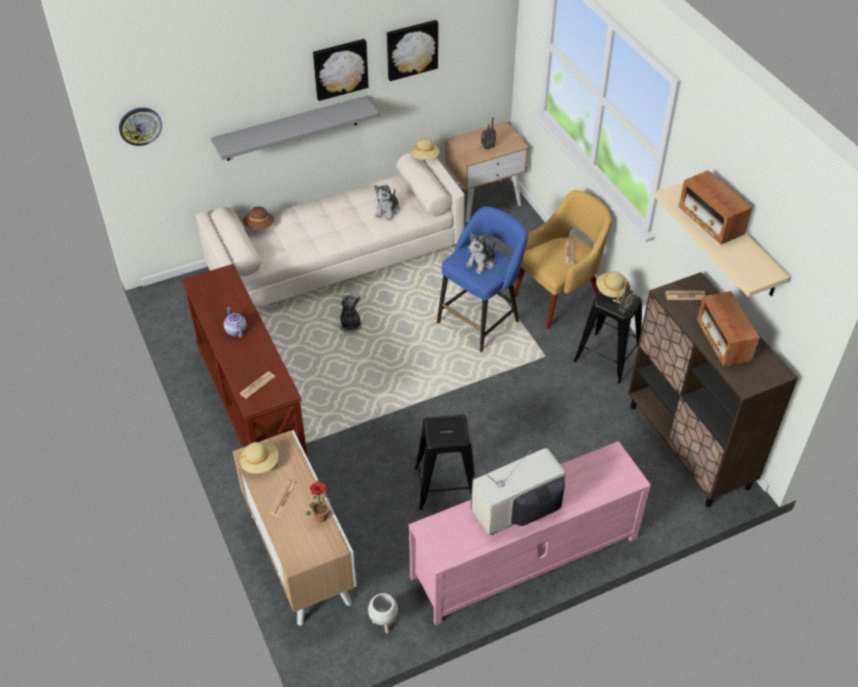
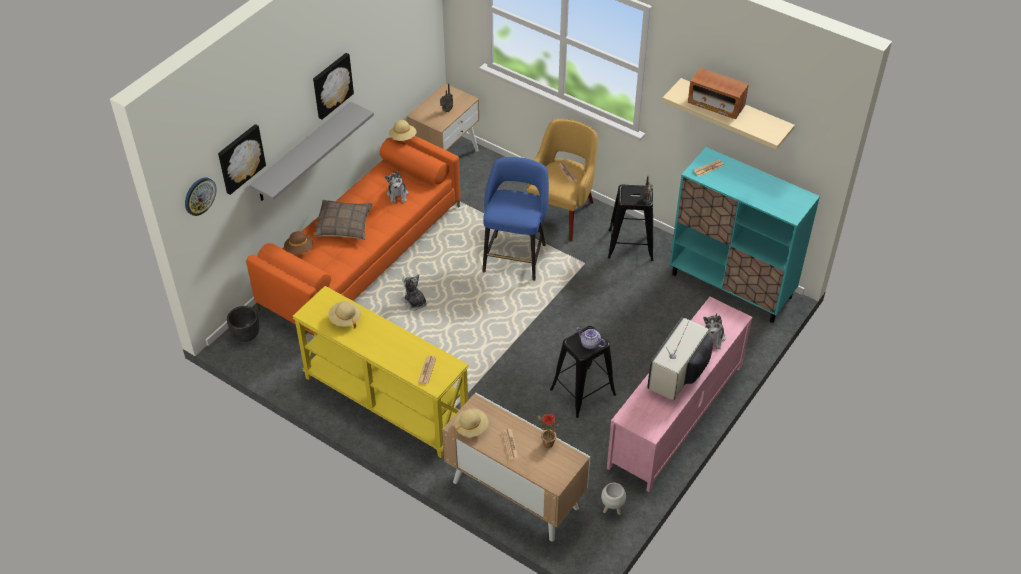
camera: 30 degrees left, 0 degrees up
(181, 290) = (246, 335): none -> black planter
(235, 330) = (373, 337): teapot -> teapot (589, 344)
(250, 407) = (385, 402): brown console table -> yellow console table
(316, 220) = (344, 225): none -> pillow
(337, 261) = (362, 256): beige sofa -> orange sofa
(411, 49) = (377, 48): picture -> picture (240, 158)
(481, 263) = (516, 206): plush toy -> plush toy (713, 338)
(612, 290) = (625, 188): beige hat -> beige hat (345, 319)
(688, 447) = (731, 286): brown cabinet -> turquoise cabinet
(723, 341) = (756, 190): radio -> none

